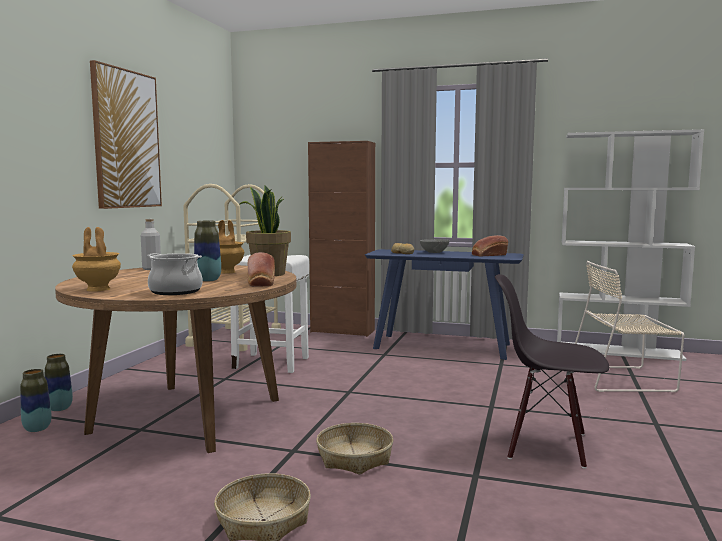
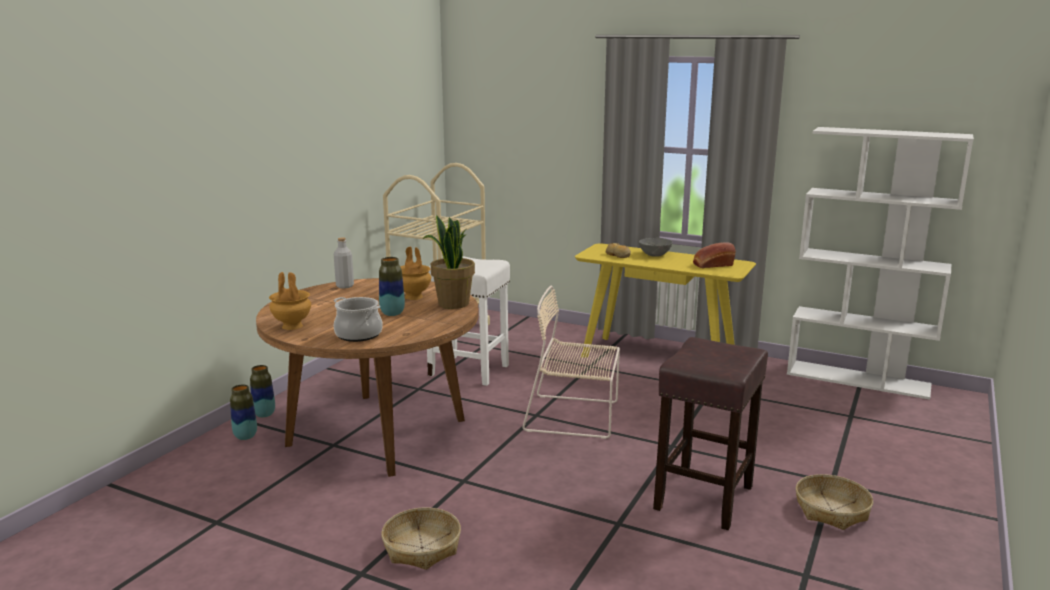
camera: 10 degrees right, 10 degrees up
(126, 139) = (321, 138): picture -> none
(261, 283) = (440, 322): bread -> none
(342, 331) = (556, 328): brown cabinet -> none
(355, 458) = (516, 494): basket -> basket (831, 511)
(442, 346) = (658, 358): blue console table -> yellow console table
(547, 445) = (704, 496): black chair -> brown stool
(623, 379) = (837, 420): beige chair -> beige chair (575, 416)

